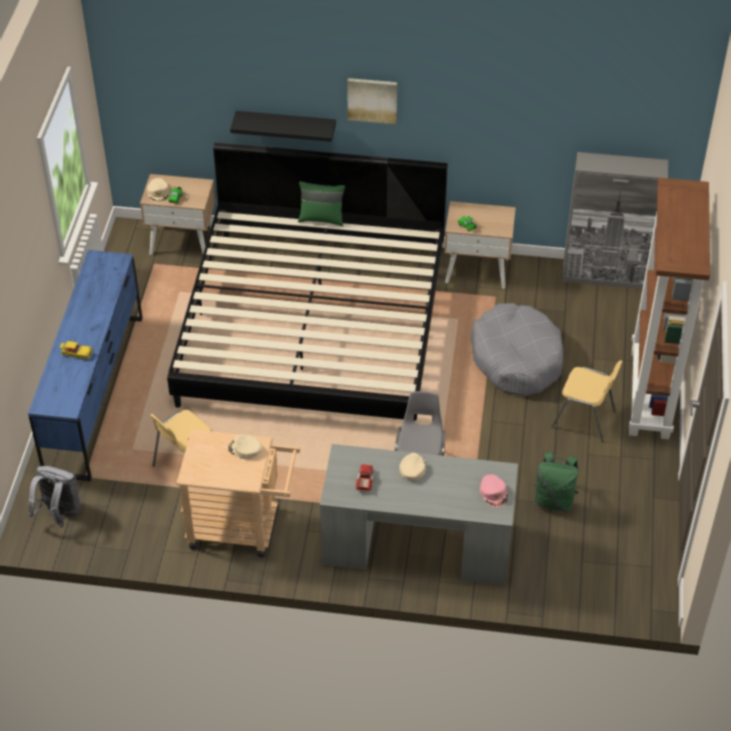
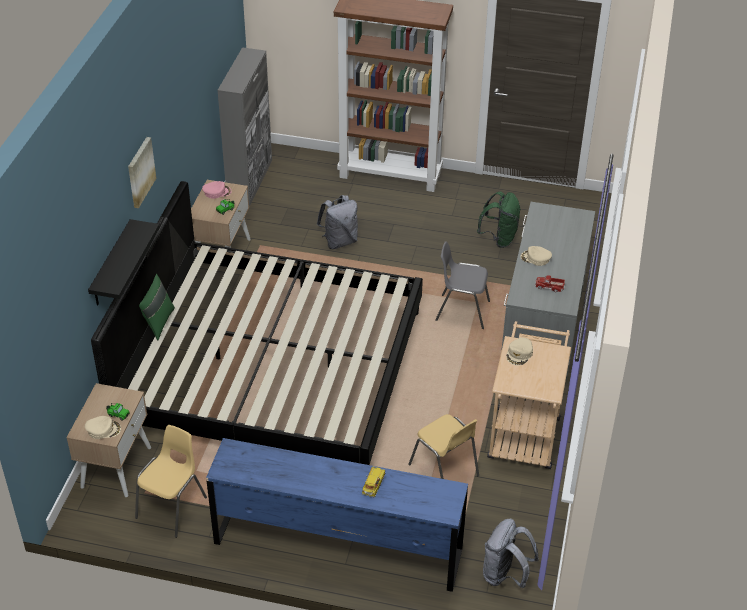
camera: 85 degrees left, 5 degrees down
(494, 493) = (562, 216): pink cap -> pink cap (217, 192)
(516, 359) = (339, 241): grey dog bed -> grey backpack
(584, 419) = (414, 212): yellow chair -> yellow chair (173, 507)

